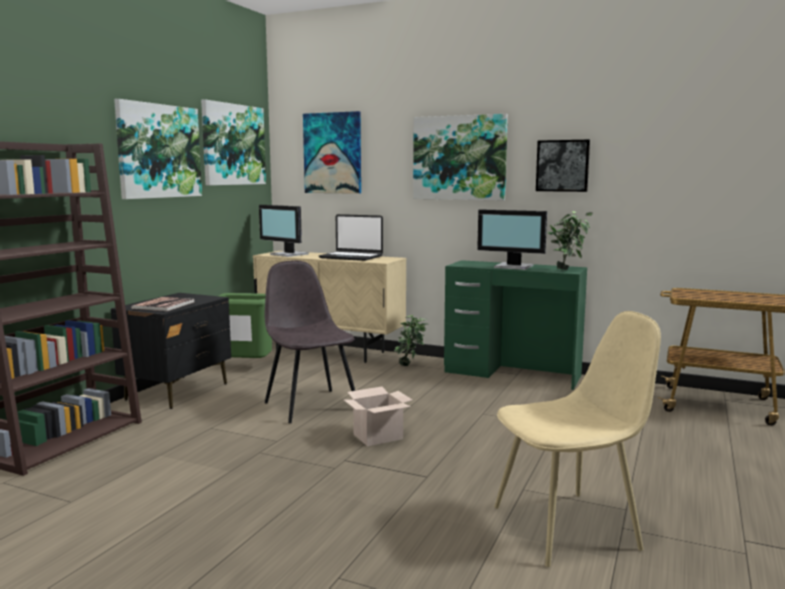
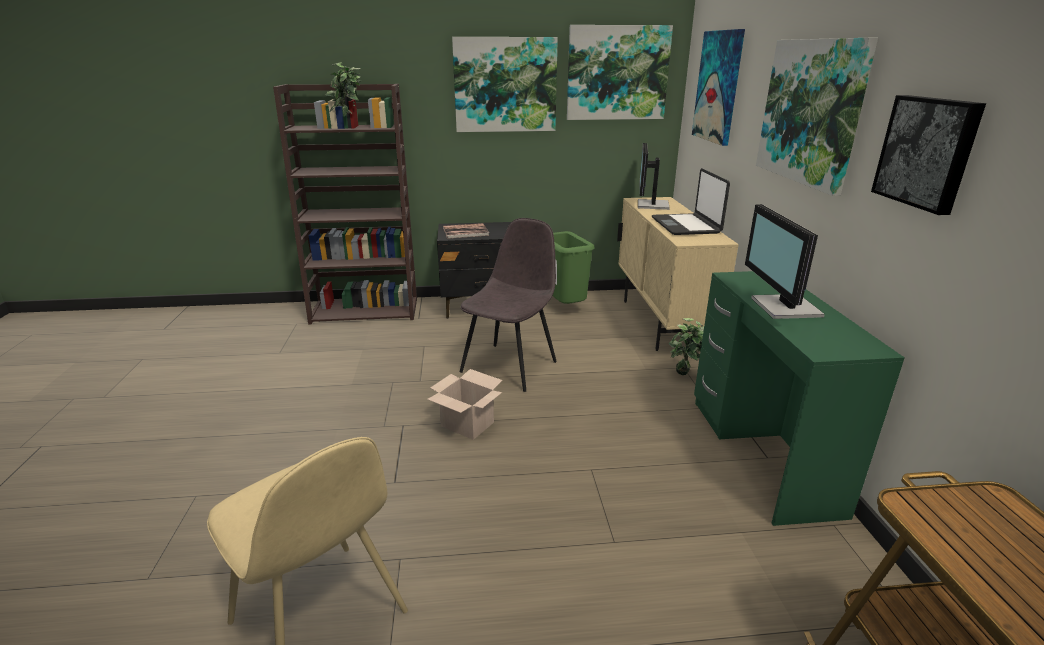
camera: 60 degrees right, 15 degrees up
(567, 269) = (838, 346): potted plant -> potted plant (348, 127)

